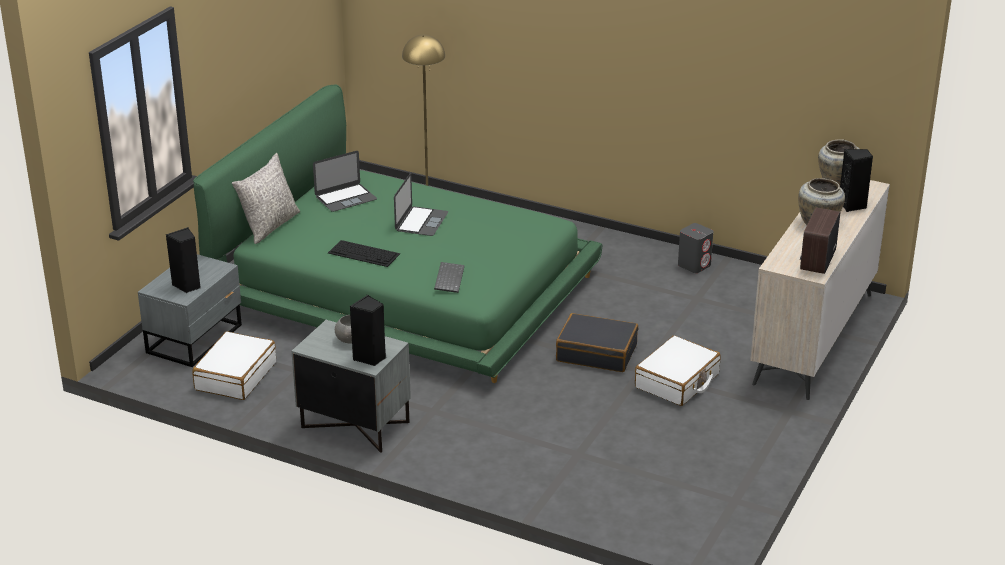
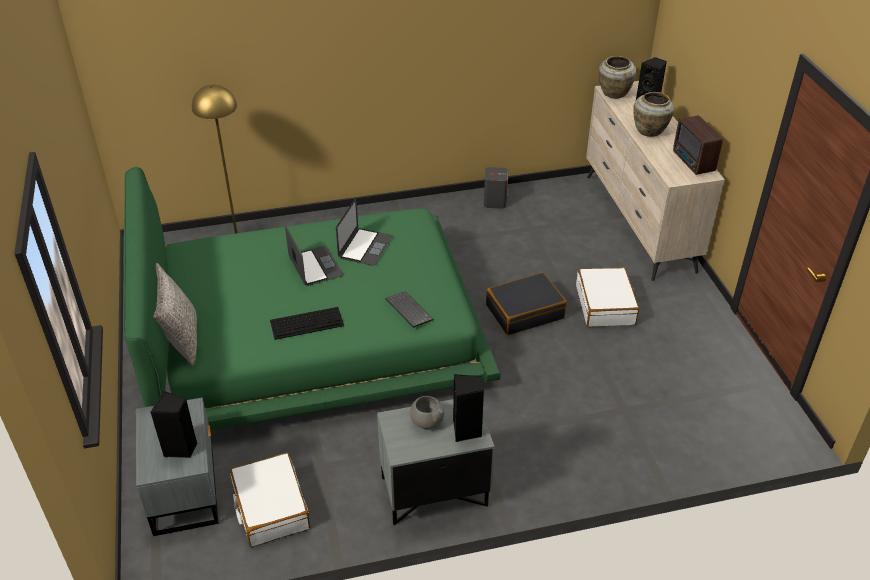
camera: 40 degrees left, 10 degrees up
(345, 198) = (219, 274): laptop -> laptop (365, 247)

